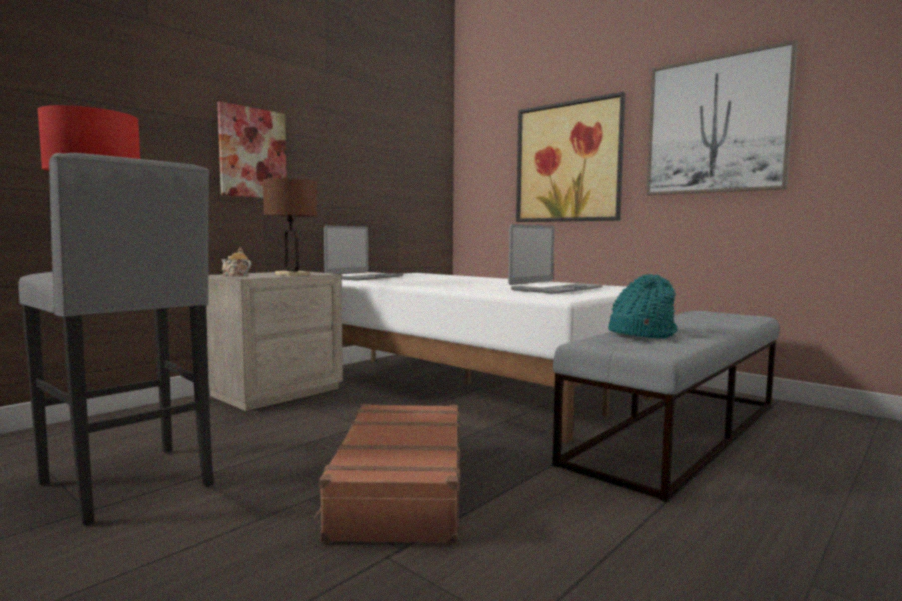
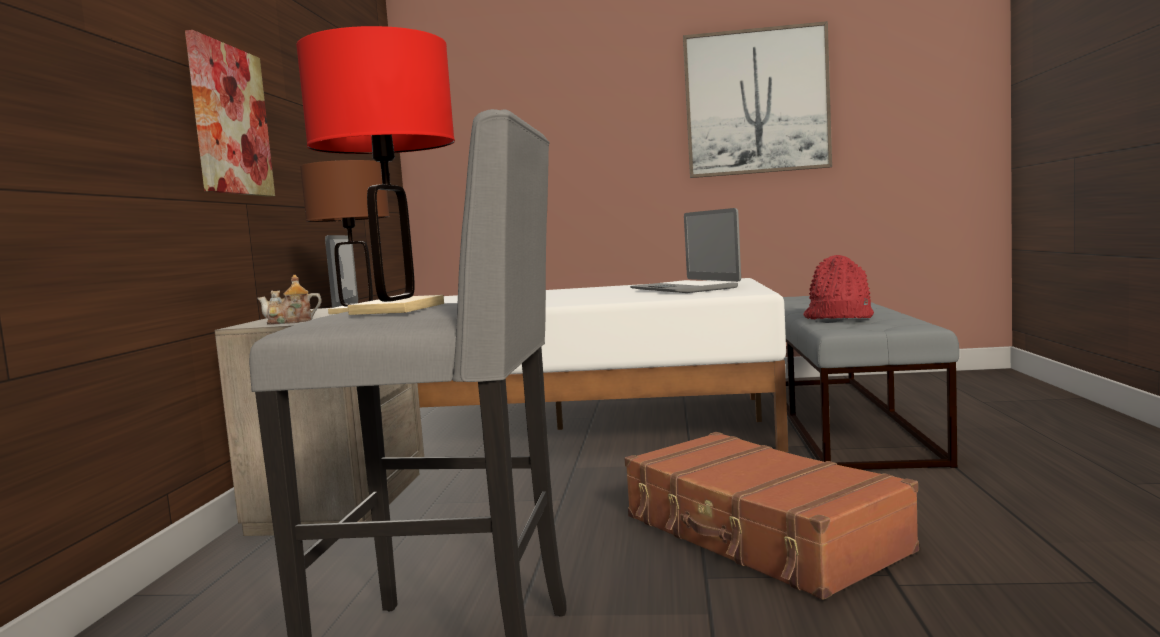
camera: 35 degrees left, 0 degrees up
(555, 289) = (685, 289): laptop -> laptop turned 150 degrees clockwise
(568, 162) = (583, 141): picture -> none
(641, 333) = (838, 318): turquoise hat -> red hat

